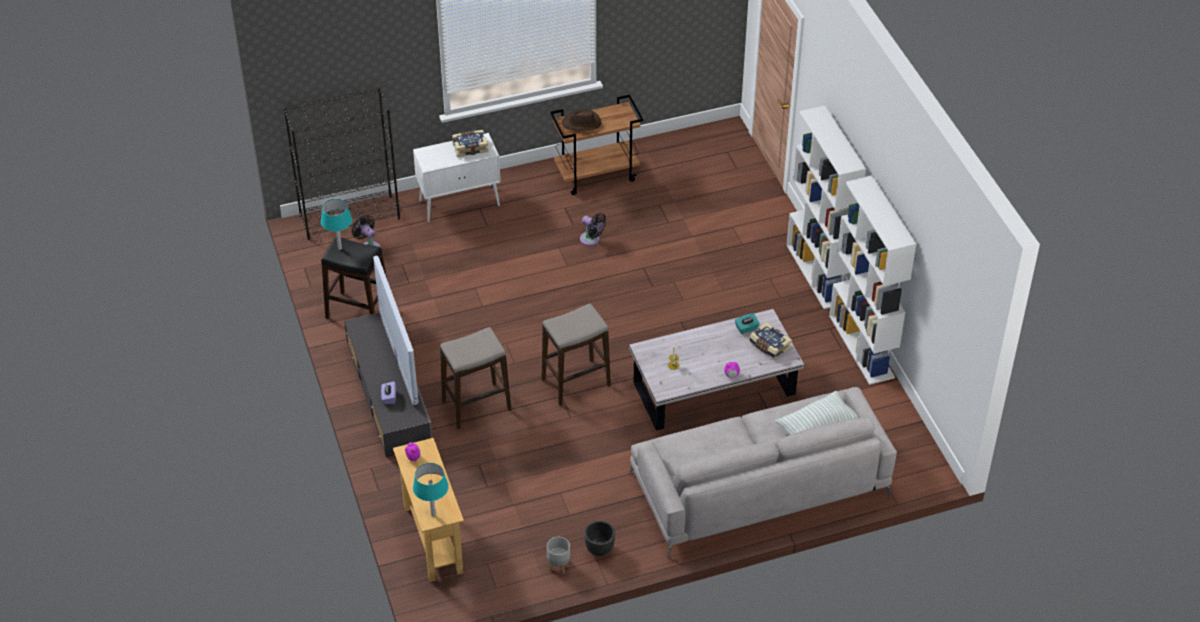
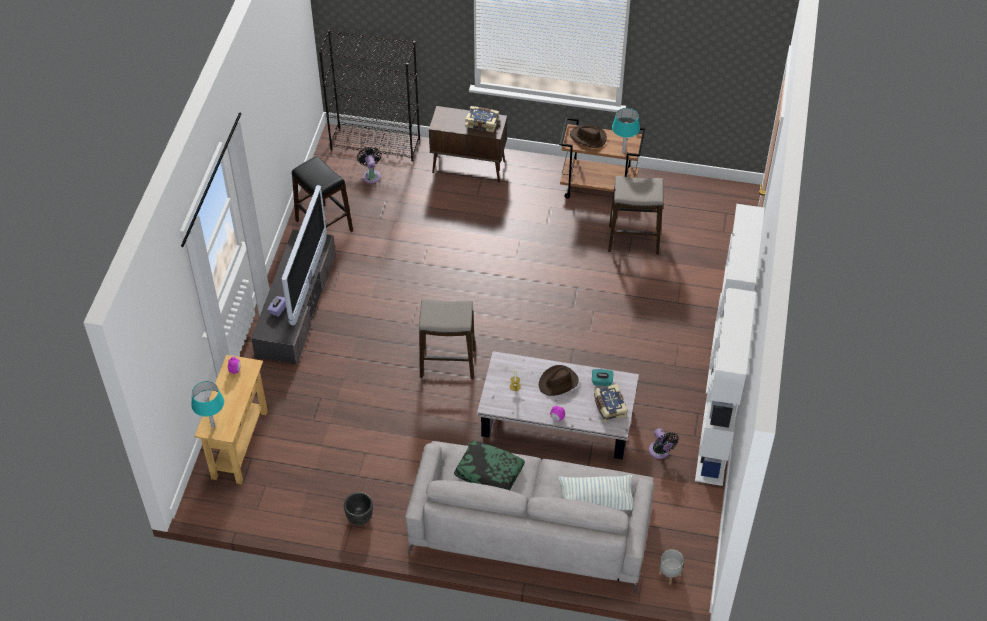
camera: 30 degrees right, 5 degrees up
(340, 248) = (311, 167): turquoise table lamp -> turquoise table lamp (623, 152)
(460, 203) = (469, 167): white cabinet -> brown cabinet
(476, 406) = (354, 347): stool -> stool (633, 240)
(559, 565) = (318, 515): grey planter -> grey planter (670, 574)
(591, 240) = (552, 244): black fan -> black fan (660, 452)
(707, 446) = (489, 472): none -> pillow
(709, 345) = (558, 382): none -> brown hat

